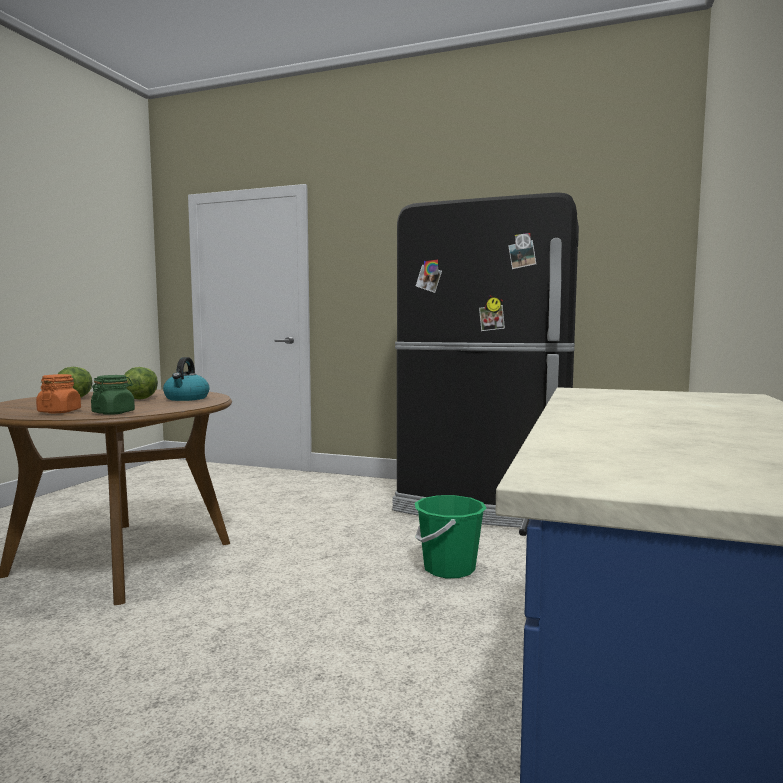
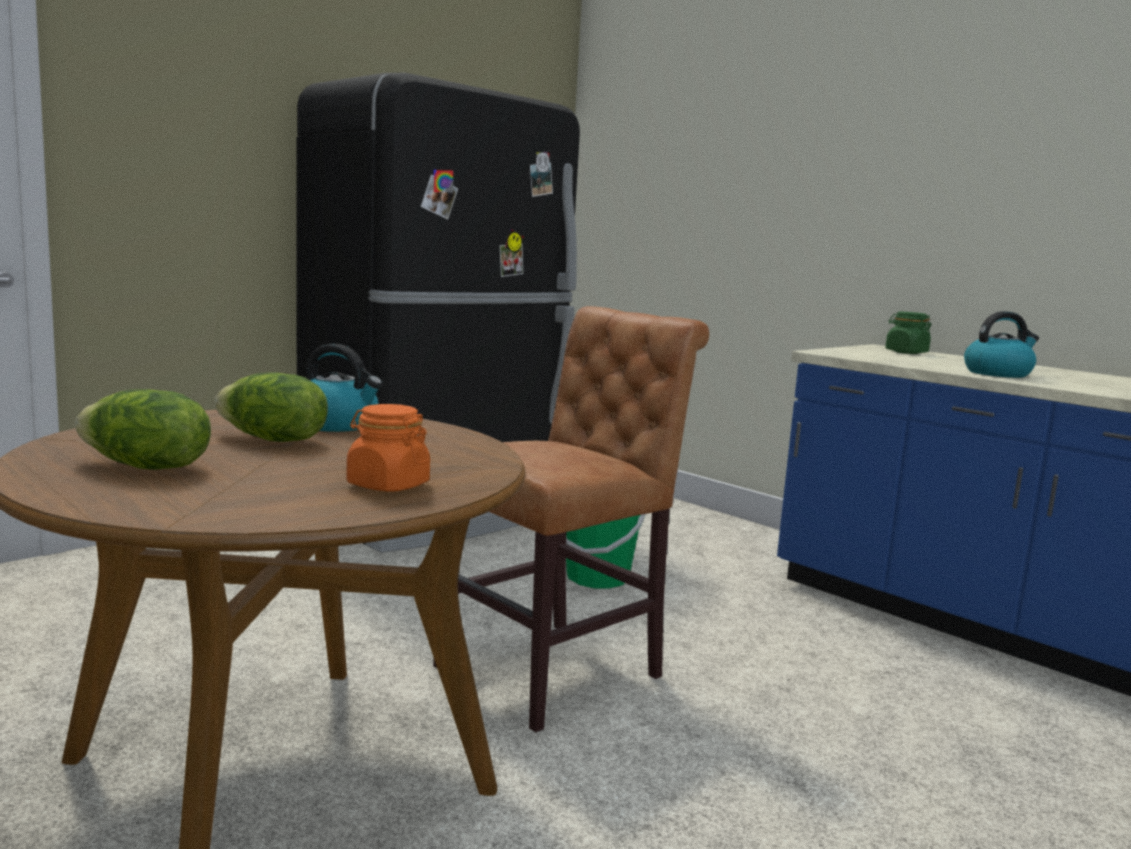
camera: 65 degrees left, 5 degrees up
(113, 413) = (466, 464): green jar -> green jar (906, 352)
(278, 588) = (558, 670): none -> brown chair
(610, 418) = (998, 373): none -> kettle

